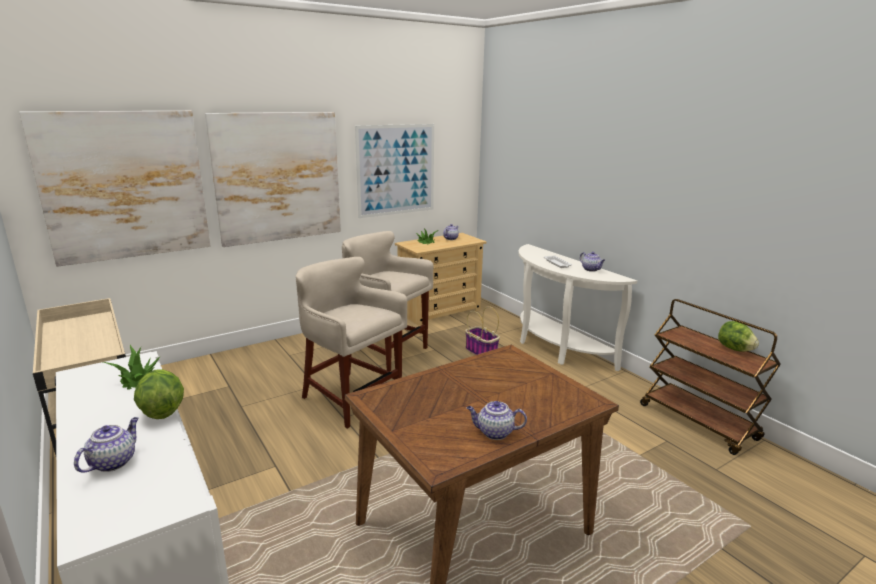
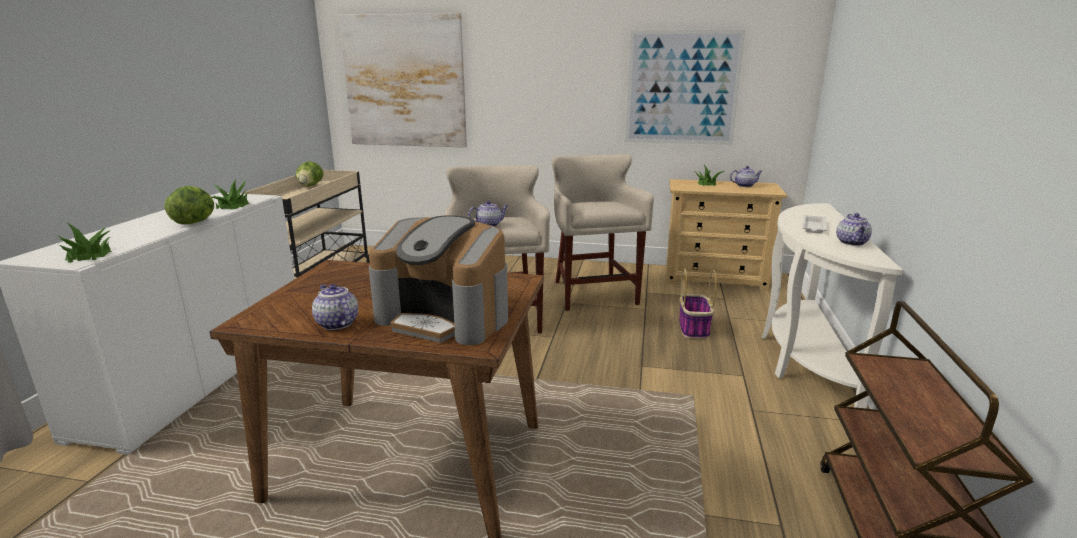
camera: 45 degrees right, 0 degrees up
(113, 462) = (118, 235): teapot -> teapot (489, 225)
(165, 493) = (88, 255): none -> potted plant
(278, 177) = (537, 85): picture -> none
(538, 396) = (445, 317): none -> coffee machine
(734, 349) = (964, 421): lettuce -> lettuce (310, 186)

